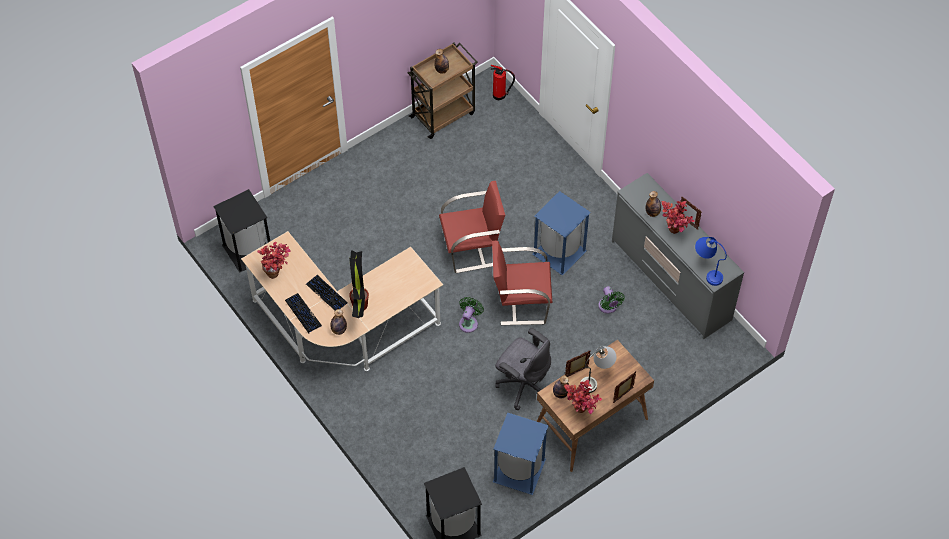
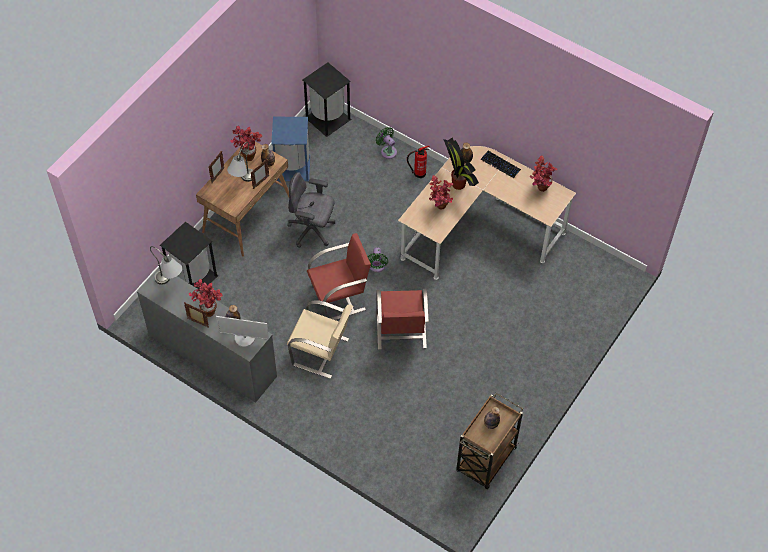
camera: 160 degrees right, 0 degrees up
(247, 250) = (594, 272): black trash can -> black trash can (194, 278)
(327, 293) = (490, 185): keyboard -> none
(393, 284) = (439, 208): none -> potted plant
(472, 248) = (401, 332): red chair -> red chair turned 60 degrees counterclockwise
(500, 95) = (438, 501): fire extinguisher -> fire extinguisher (418, 173)
(559, 251) = (321, 352): blue trash can -> beige chair
(608, 307) = (261, 315): green fan -> green fan (387, 151)
(645, 195) = (245, 338): none -> monitor
(707, 270) = (170, 283): blue table lamp -> grey table lamp

